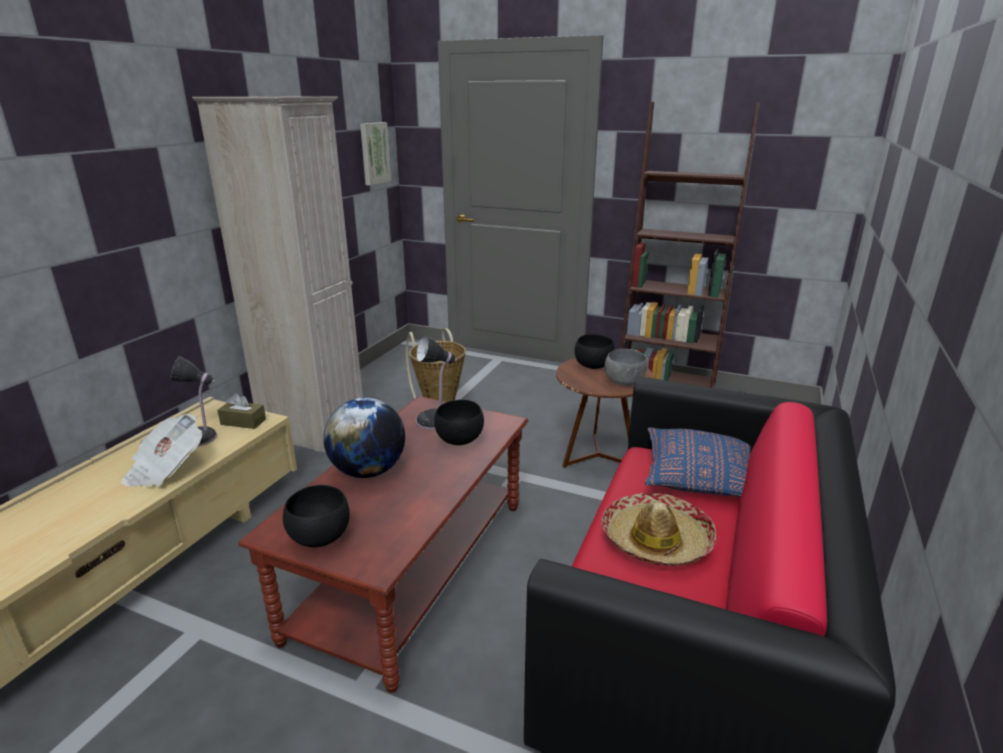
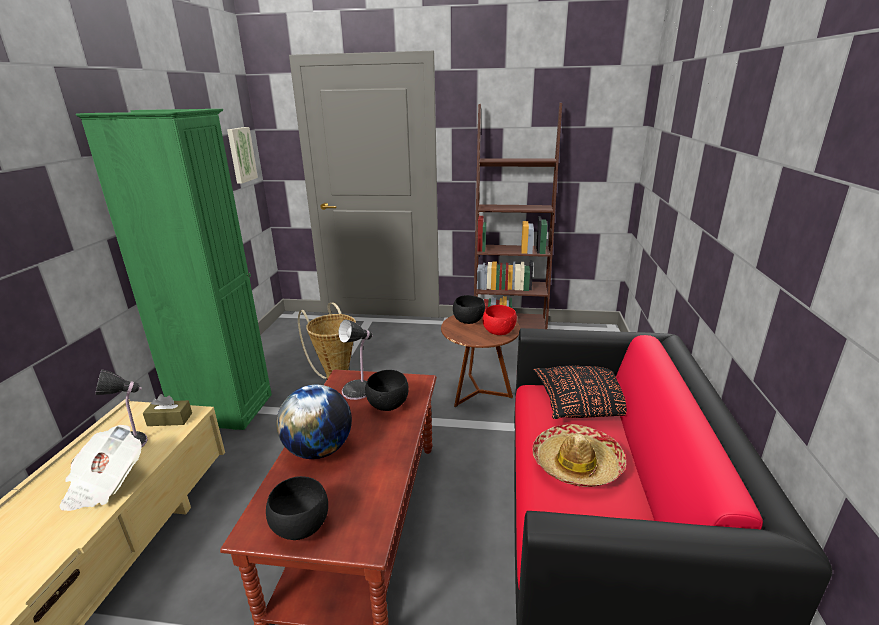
camera: 15 degrees left, 0 degrees up
(315, 429) = (225, 409): beige cabinet -> green cabinet
(625, 383) = (499, 332): grey bowl -> red bowl
(698, 477) = (582, 403): blue pillow -> black pillow

